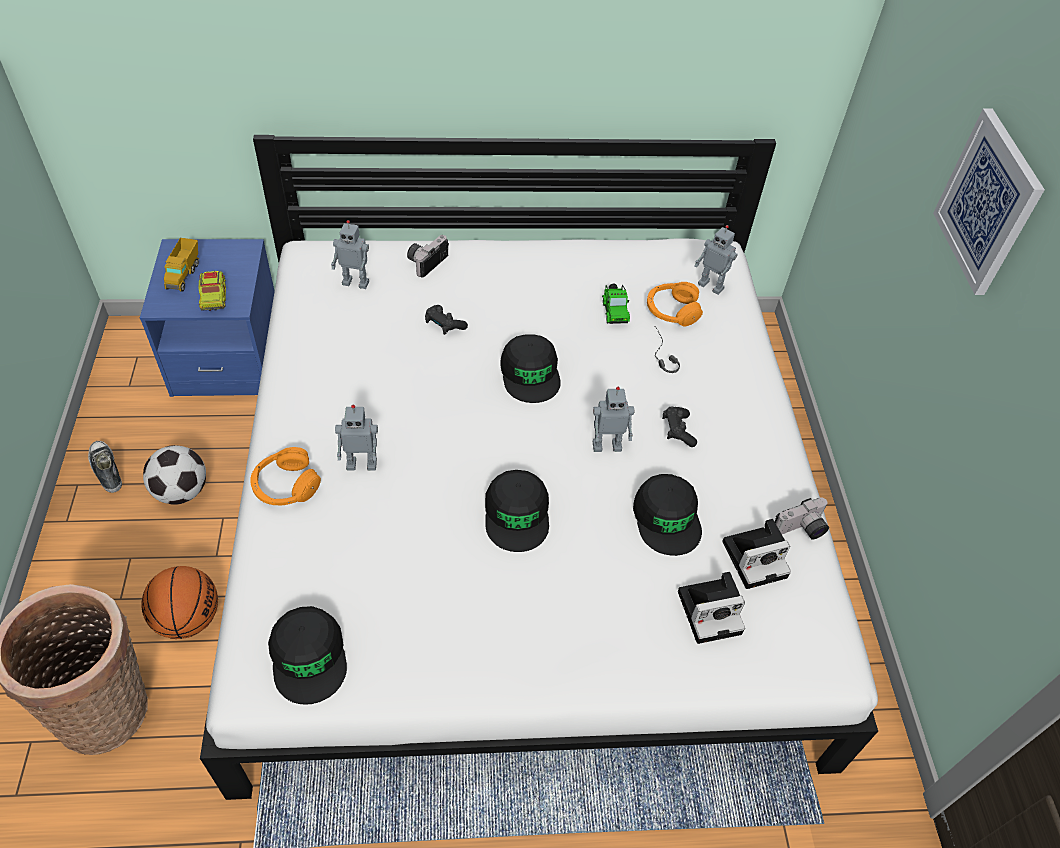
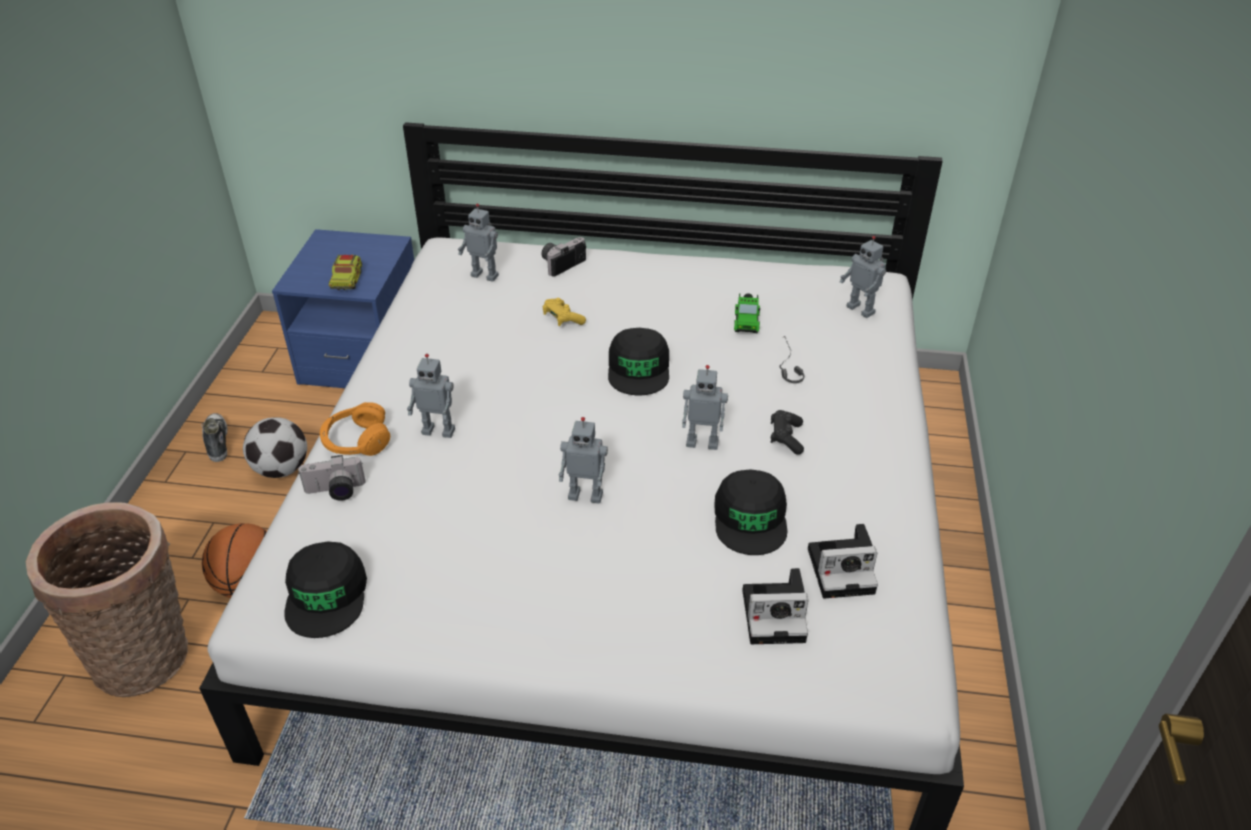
camera: 15 degrees right, 10 degrees down
(184, 274) = (325, 259): toy truck -> none
(444, 325) = (562, 319): black game controller -> yellow game controller
(517, 514) = (586, 495): black cap -> toy robot
(671, 311) = (810, 327): orange headphones -> none
(801, 530) = (904, 549): camera -> camera (335, 492)
(988, 202) = (1120, 173): picture -> none

